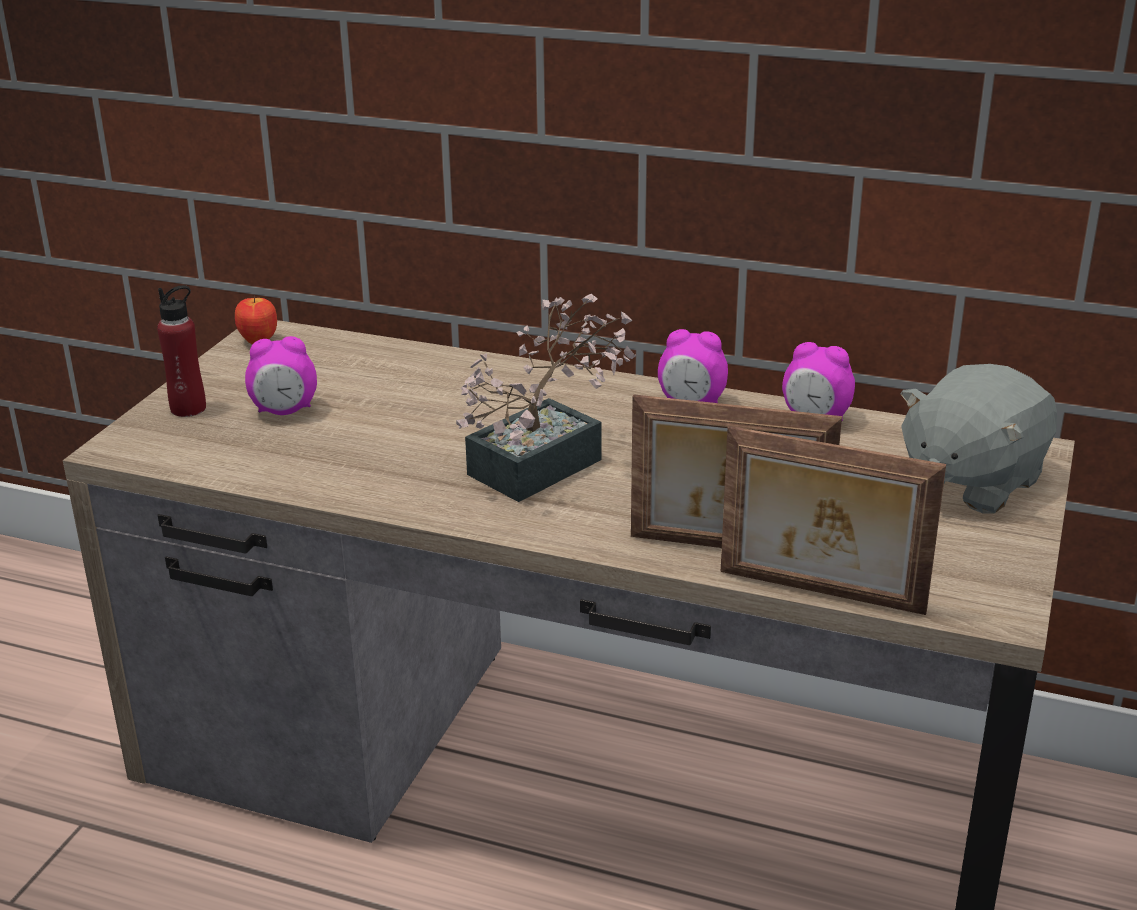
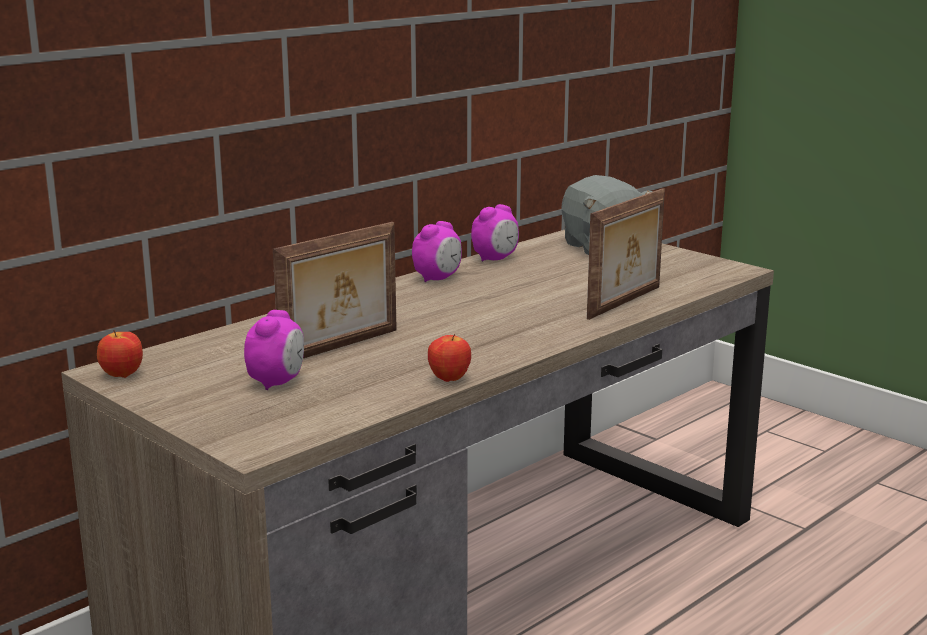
camera: 65 degrees left, 10 degrees down
(188, 408) = (216, 414): red bottle -> none
(351, 496) = (449, 379): none -> apple
(547, 462) = (469, 322): potted plant -> none
(820, 593) = (690, 294): picture frame -> picture frame (341, 347)

